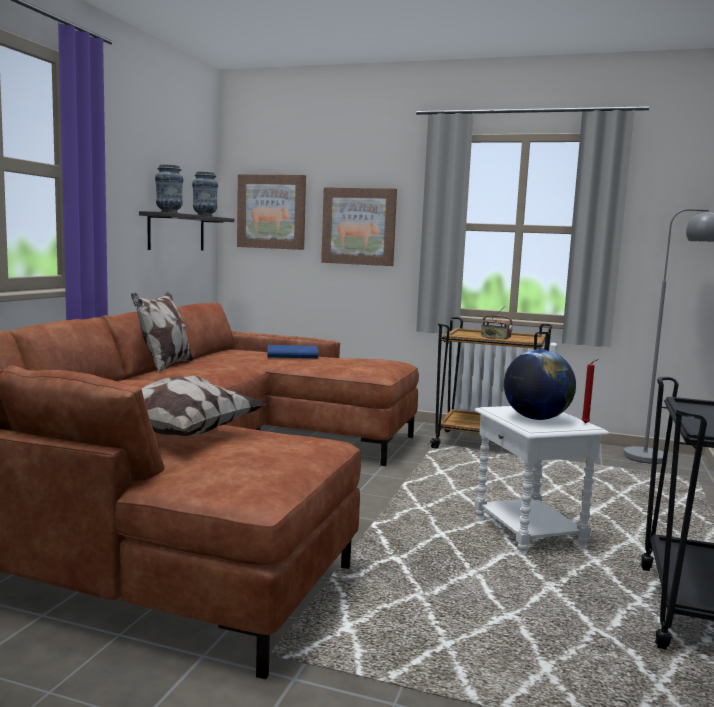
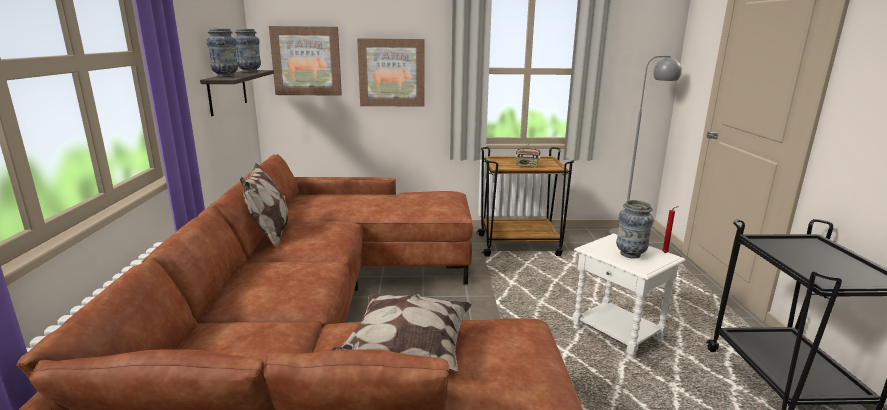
camera: 20 degrees left, 10 degrees up
(291, 355) = (365, 199): blue book -> none
(536, 418) = (630, 254): globe -> vase

